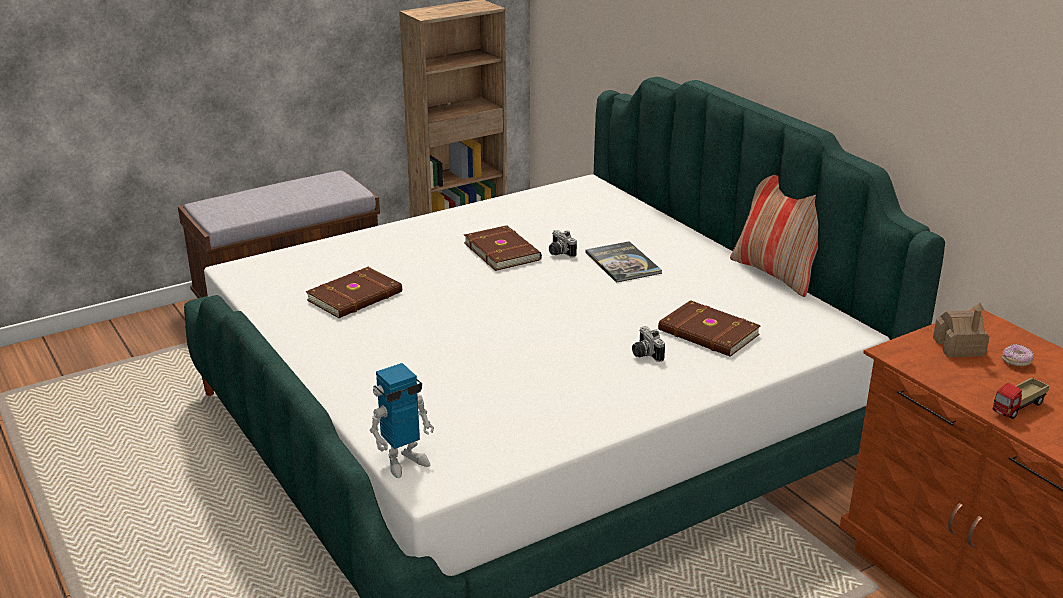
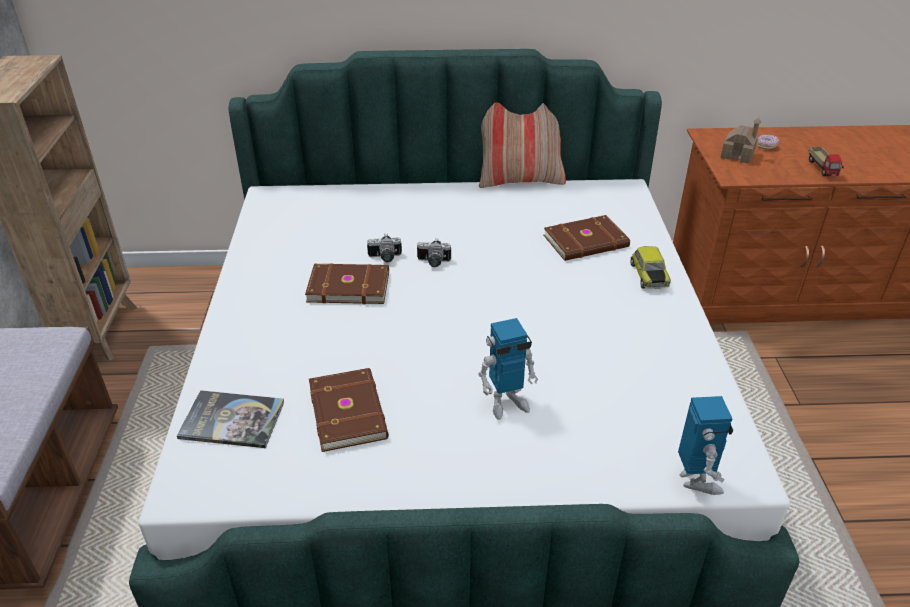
camera: 60 degrees left, 10 degrees up
(423, 353) = (506, 402): none -> toy robot
(623, 263) = (437, 235): book -> book (232, 420)
(644, 354) = (597, 282): camera -> camera (433, 262)
(690, 378) = (648, 275): none -> toy car

